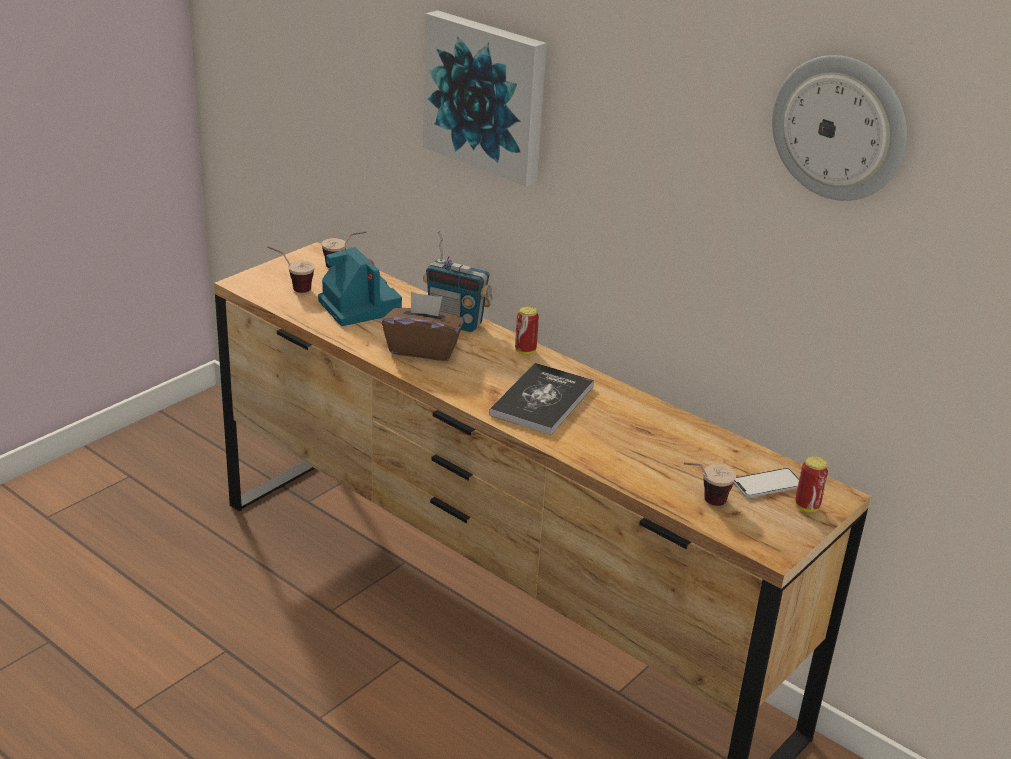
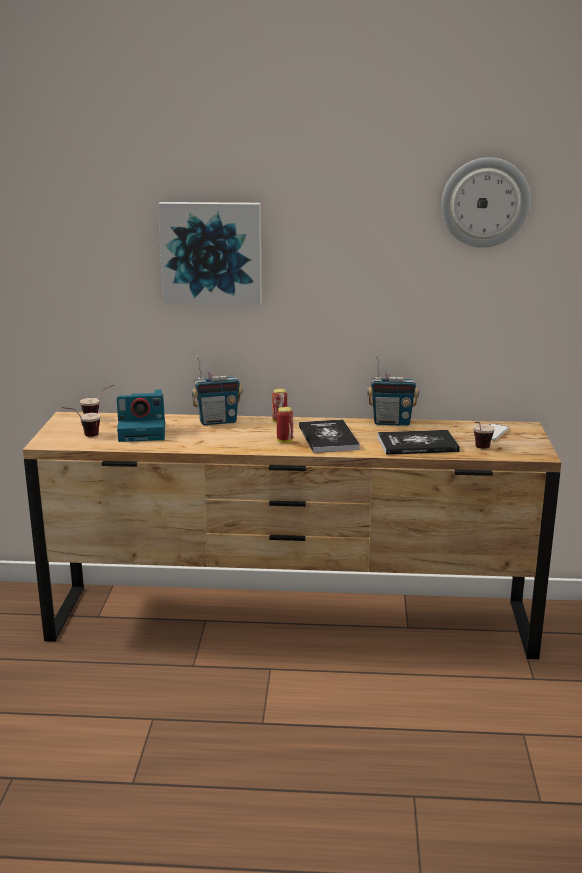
camera: 35 degrees left, 10 degrees down
(358, 306) = (143, 431): camera -> camera turned 150 degrees clockwise
(423, 349) = (221, 438): brown tissue box -> none
(635, 458) = (417, 444): none -> book
(659, 409) = (391, 422): none -> radio
(807, 507) = (523, 435): can -> can (284, 441)

